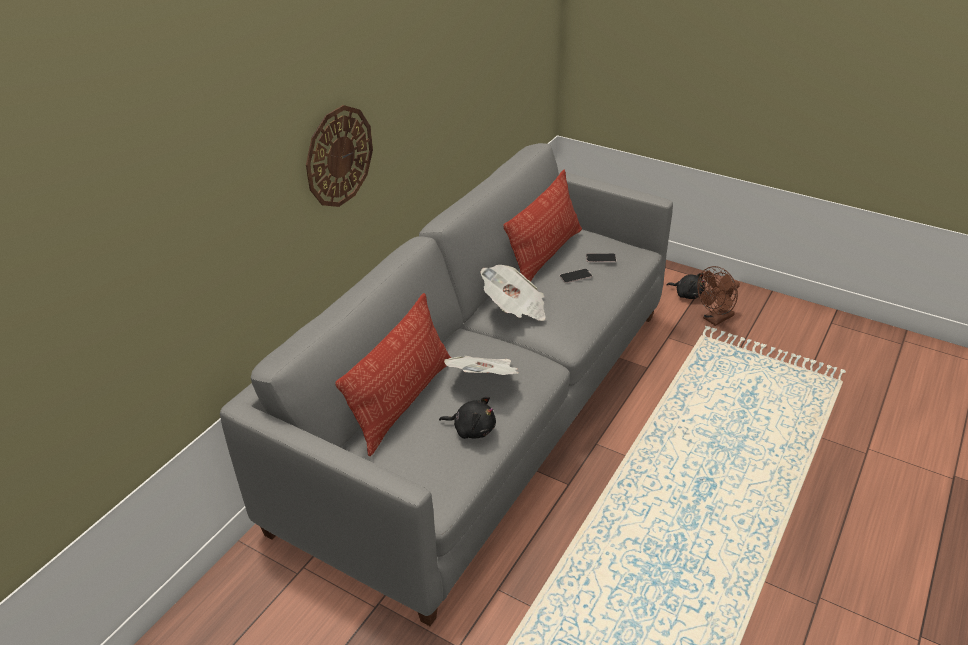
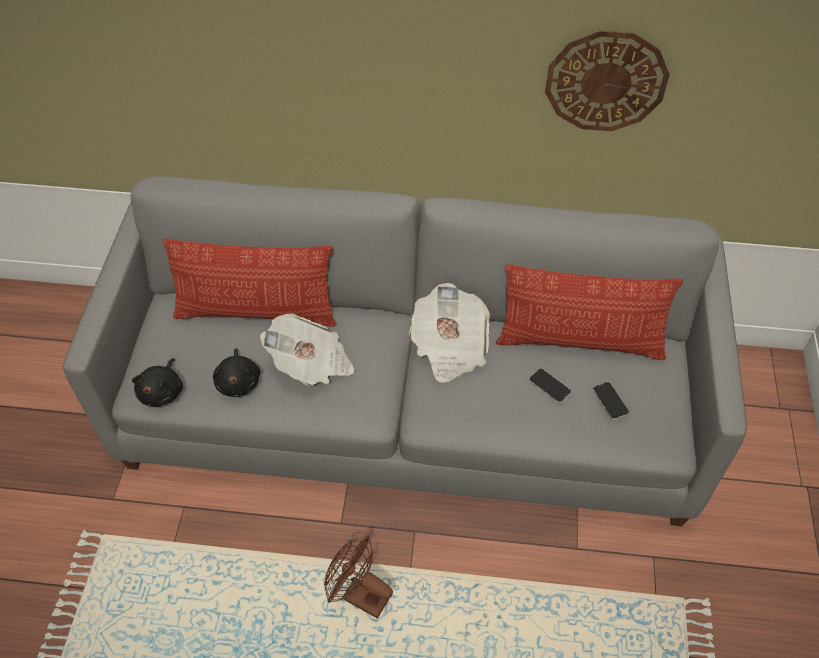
camera: 65 degrees right, 15 degrees up
(339, 156) = (350, 62): wall clock -> wall clock (606, 81)
(687, 294) = (767, 557): black plush toy -> black plush toy (162, 391)
(715, 319) = (733, 608): brown fan -> brown fan (359, 595)

